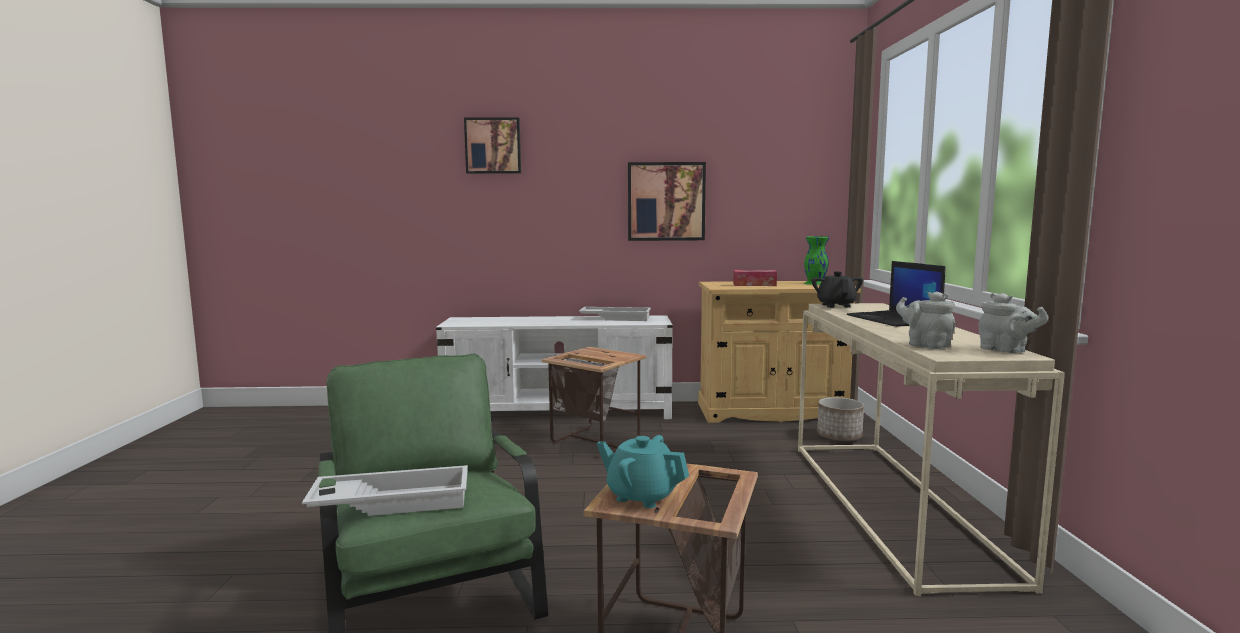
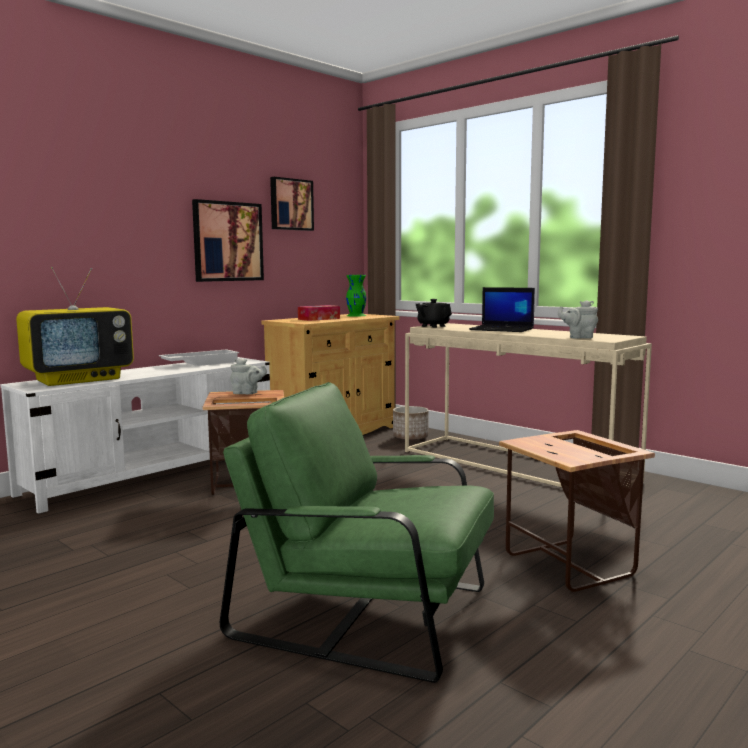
camera: 45 degrees left, 0 degrees up
(393, 500) = (420, 511): white tray -> none
(493, 146) = (46, 168): picture -> picture (290, 204)
(495, 320) = (79, 379): none -> television
(641, 496) = (573, 453): turquoise teapot -> none
(1006, 351) = (617, 335): grey teapot -> grey teapot (247, 393)

